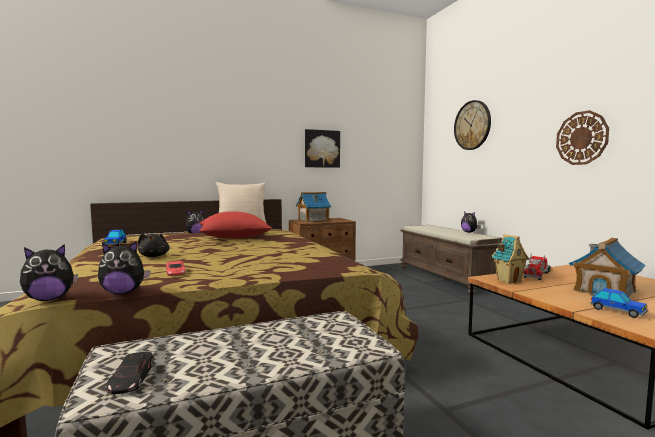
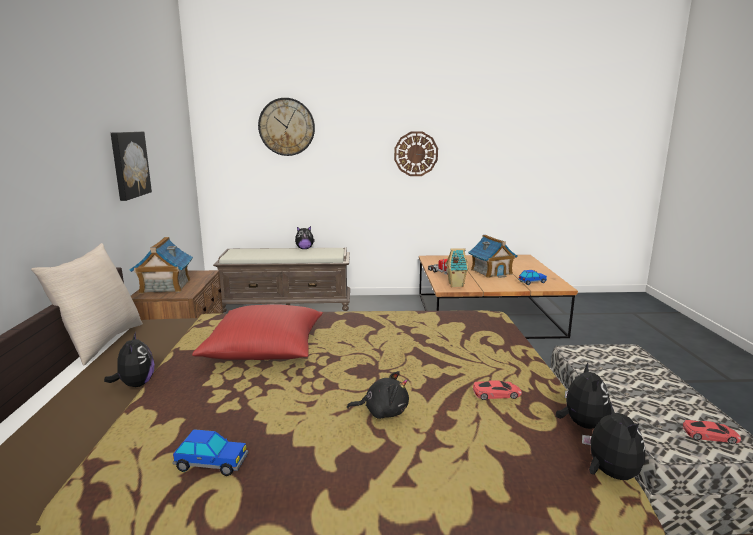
camera: 70 degrees left, 10 degrees up
(131, 378) = (710, 435): black toy car -> red toy car

